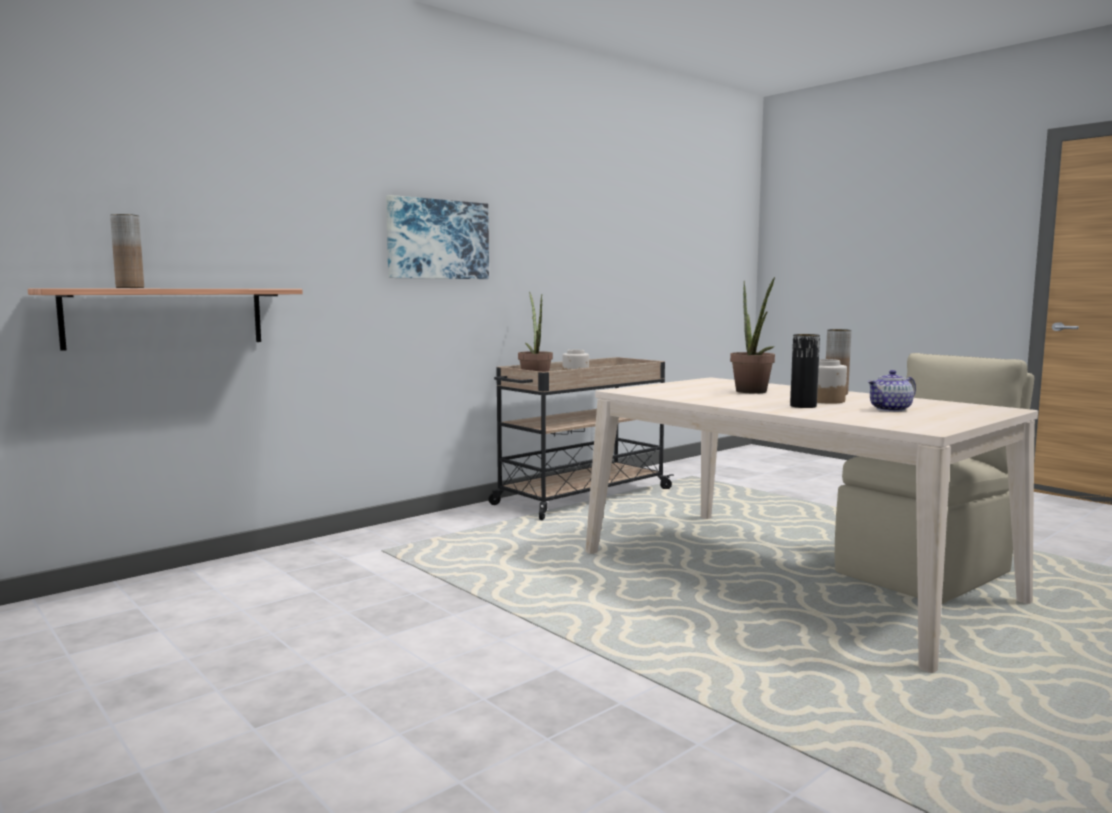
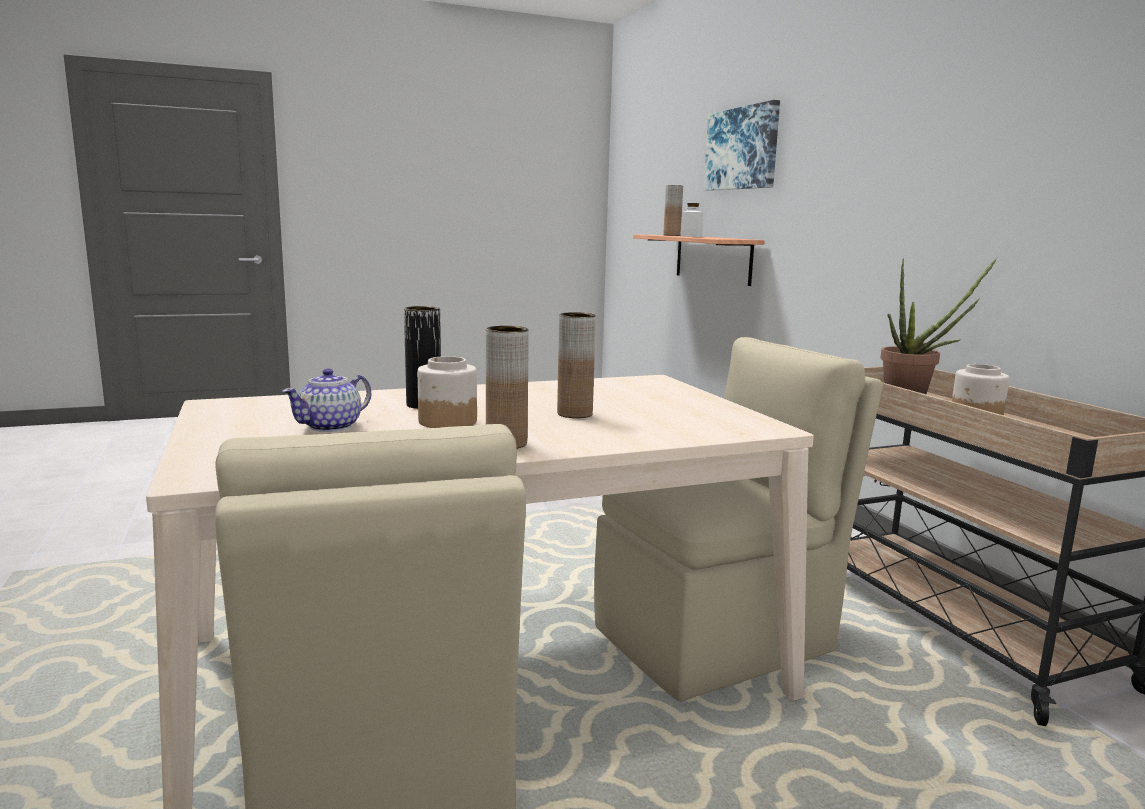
camera: 110 degrees right, 5 degrees up
(183, 288) = (691, 236): none -> white jar
(437, 239) = (899, 180): picture -> picture (742, 149)
(668, 532) = (718, 638): none -> beige chair
(753, 392) = (574, 414): potted plant -> brown vase
(891, 409) = (331, 426): teapot -> teapot turned 135 degrees counterclockwise

